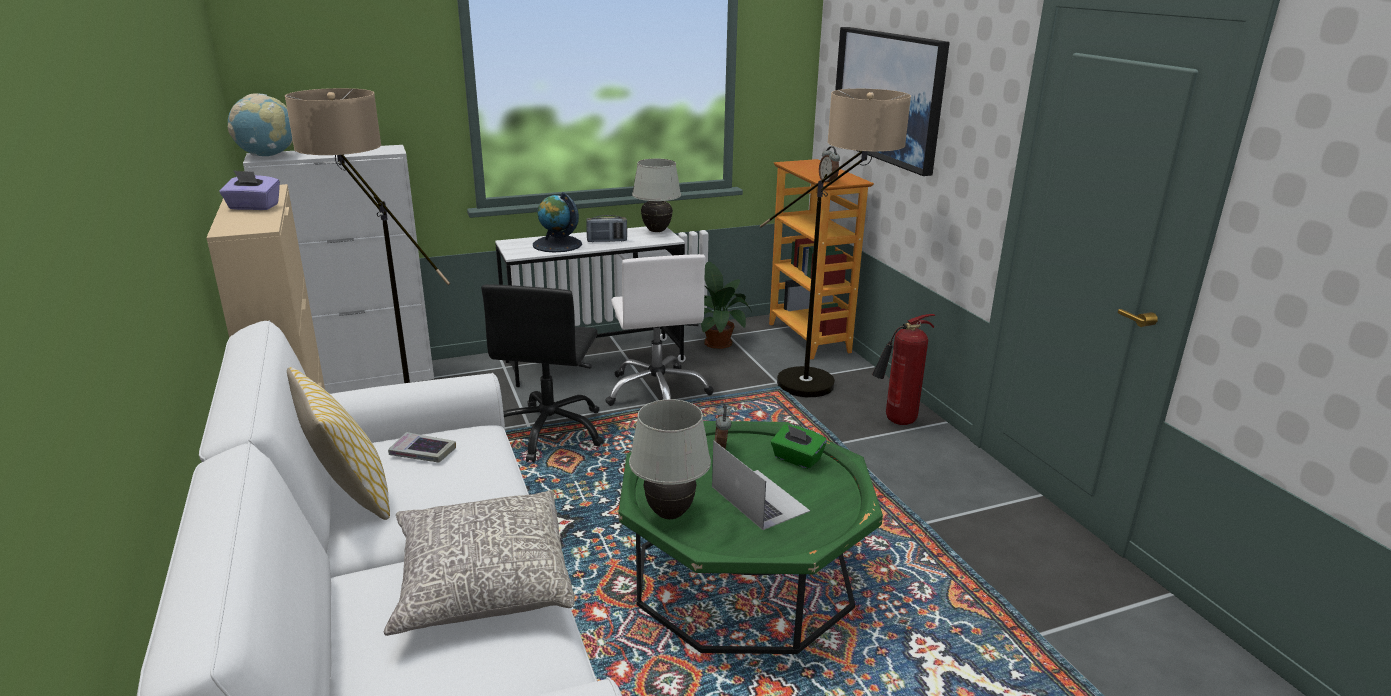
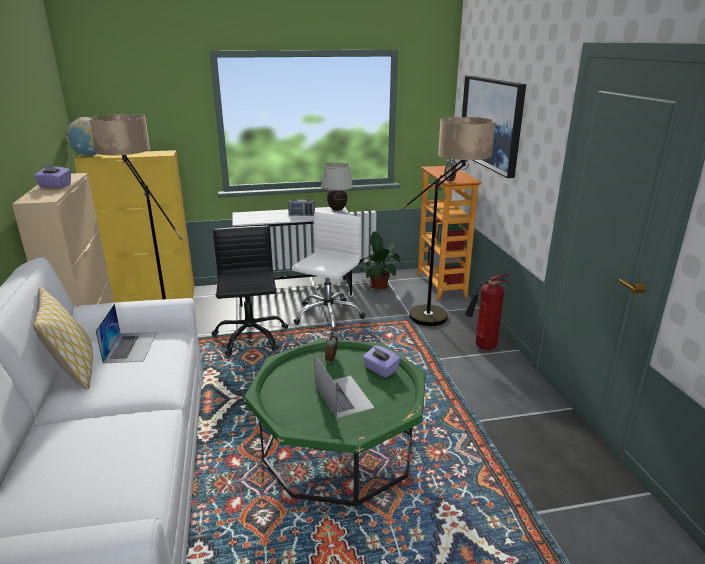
camera: 10 degrees right, 0 degrees up
(364, 380) = (151, 296): white cabinet -> yellow cabinet
(422, 452) = (131, 347): book -> laptop
(482, 580) = (124, 436): grey pillow -> none
(550, 431) = (250, 337): black office chair -> black office chair turned 150 degrees clockwise
(557, 244) = (269, 216): globe -> none
(657, 391) = (328, 315): white office chair -> white office chair turned 150 degrees counterclockwise
(669, 513) = (278, 400): white table lamp -> none
(797, 459) = (380, 370): green tissue box -> purple tissue box

